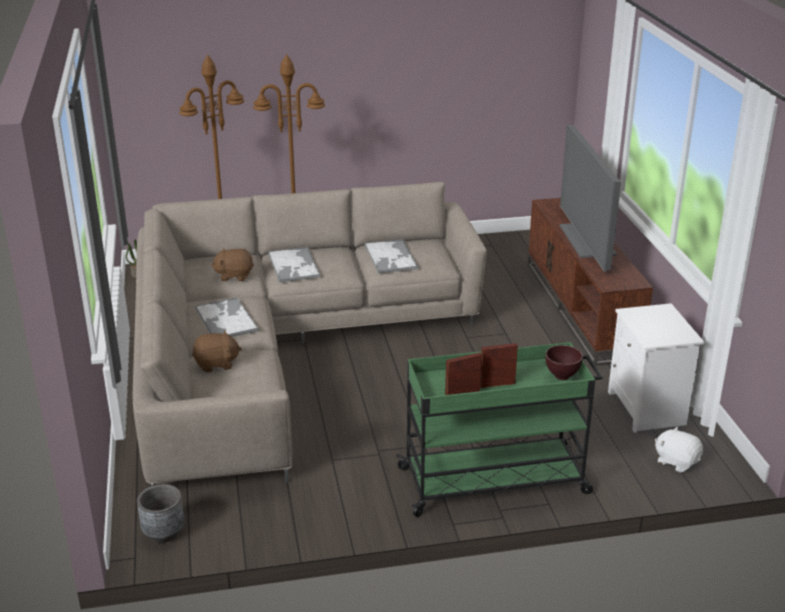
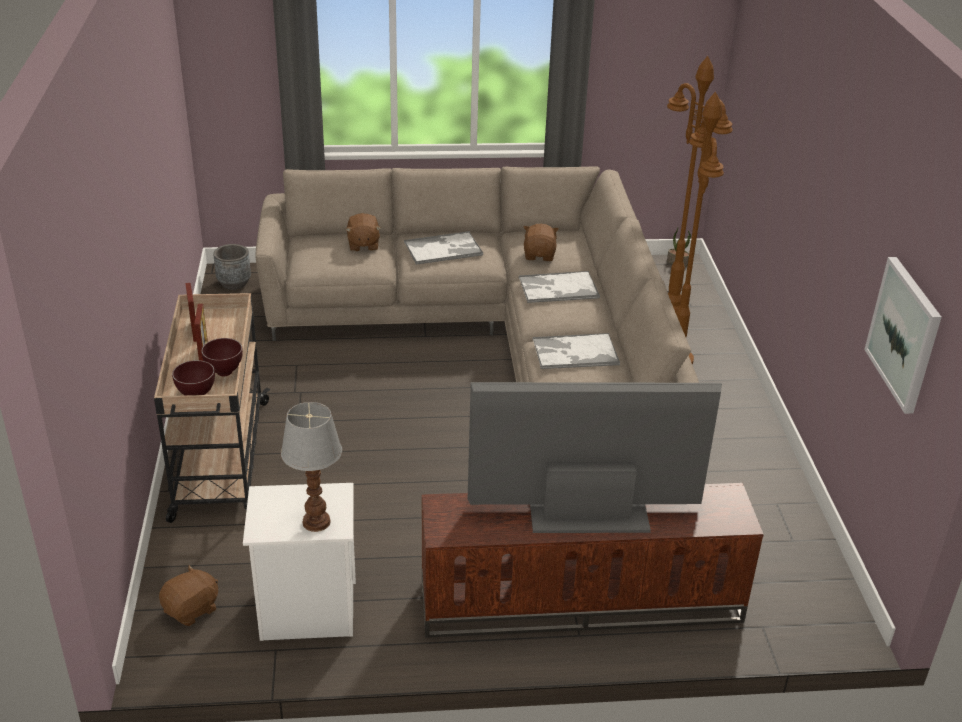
camera: 95 degrees right, 5 degrees up
(495, 481) = (220, 460): green cart -> beige cart
(508, 77) = (904, 334): none -> picture
(522, 368) = (225, 373): none -> brown bowl
(664, 317) = (315, 521): none -> table lamp
(676, 461) = (192, 610): white plush toy -> brown plush toy

